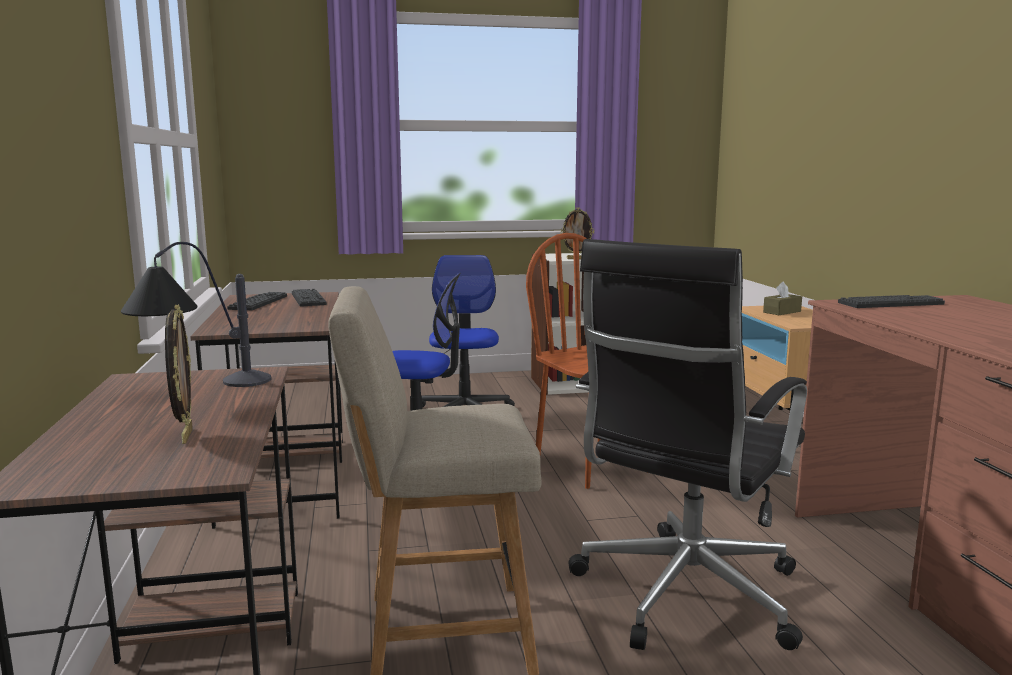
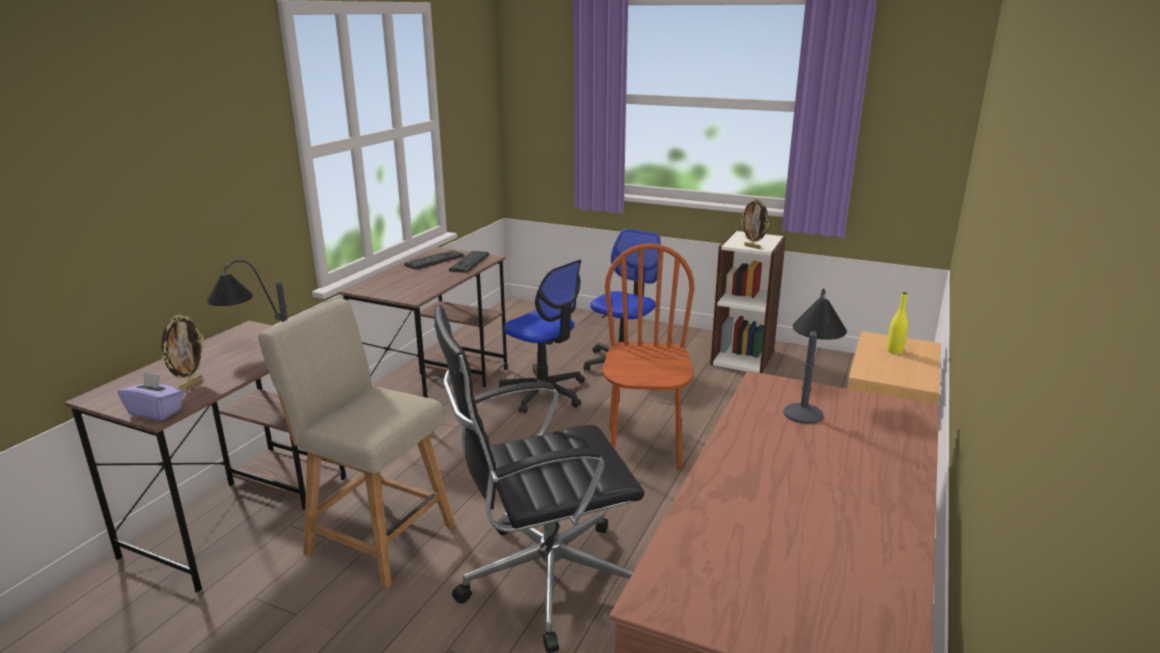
camera: 35 degrees right, 10 degrees up
(200, 468) = (156, 412): none -> purple tissue box
(782, 312) = (894, 351): brown tissue box -> yellow bottle
(890, 303) = (808, 396): keyboard -> table lamp

